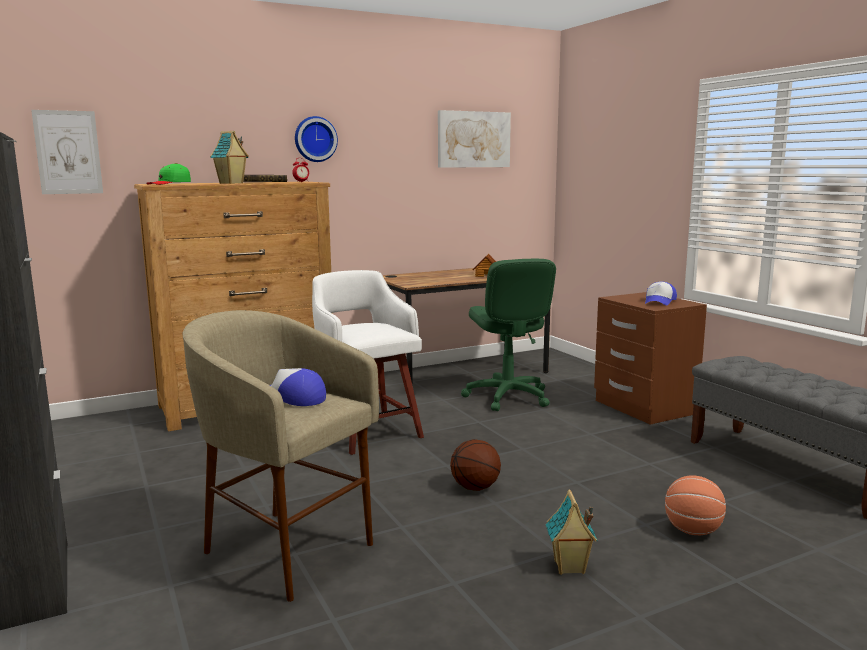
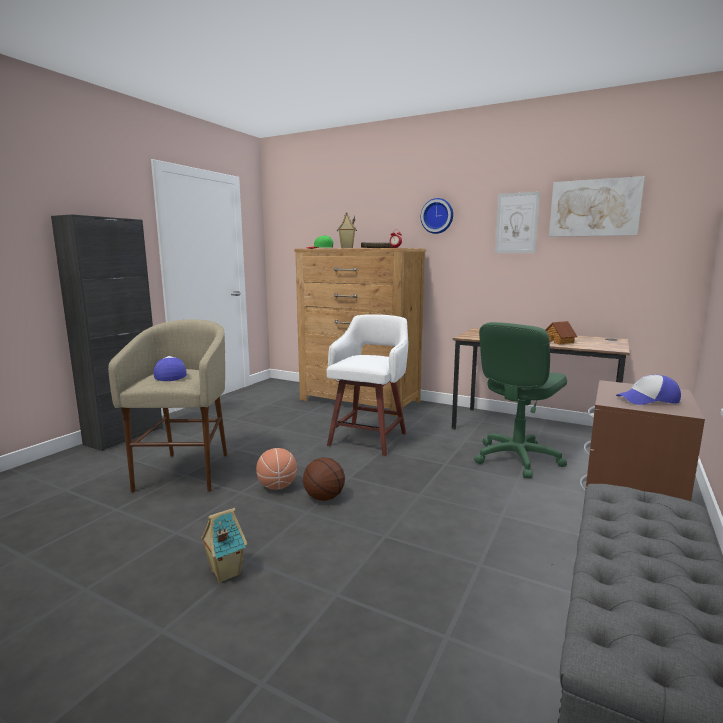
camera: 55 degrees right, 0 degrees up
(68, 152) = (297, 231): picture -> picture (516, 223)
(692, 530) = (349, 628): basketball -> basketball (277, 486)

